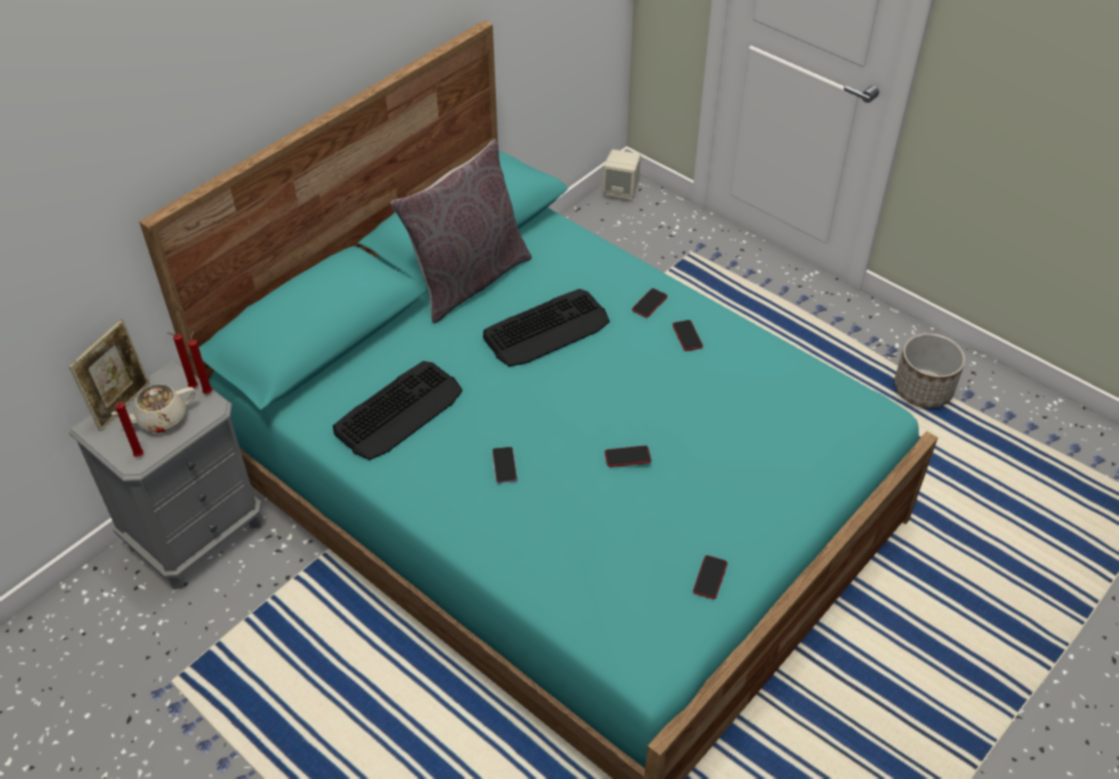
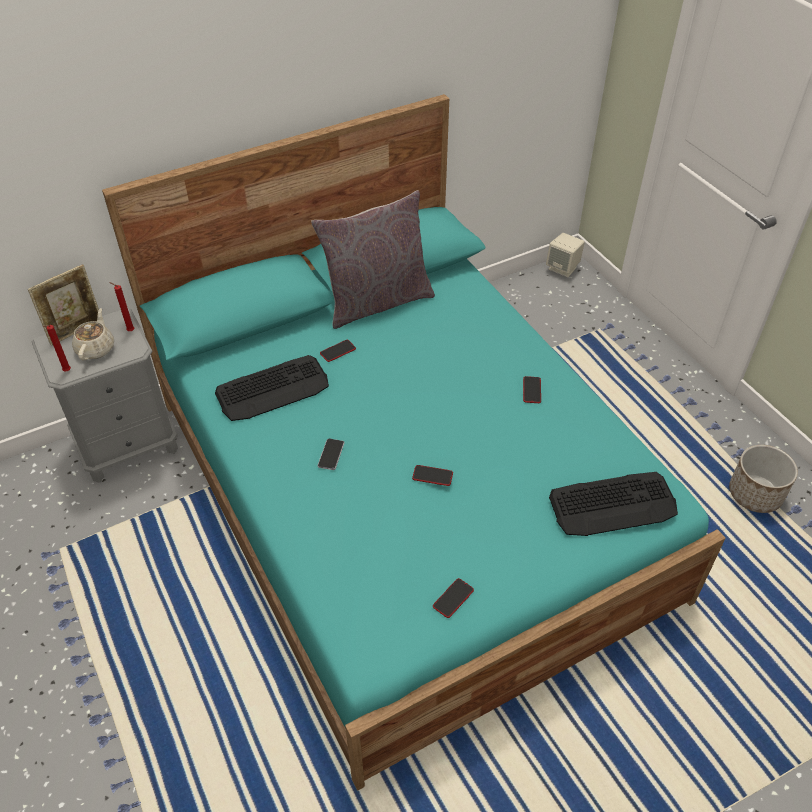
camera: 20 degrees right, 0 degrees up
(161, 419) = (96, 348): beige teapot -> beige teapot turned 105 degrees clockwise
(209, 392) = (139, 337): red candle -> none
(547, 329) = (419, 355): keyboard -> keyboard (613, 504)
(649, 303) = (513, 356): phone -> phone (338, 351)

